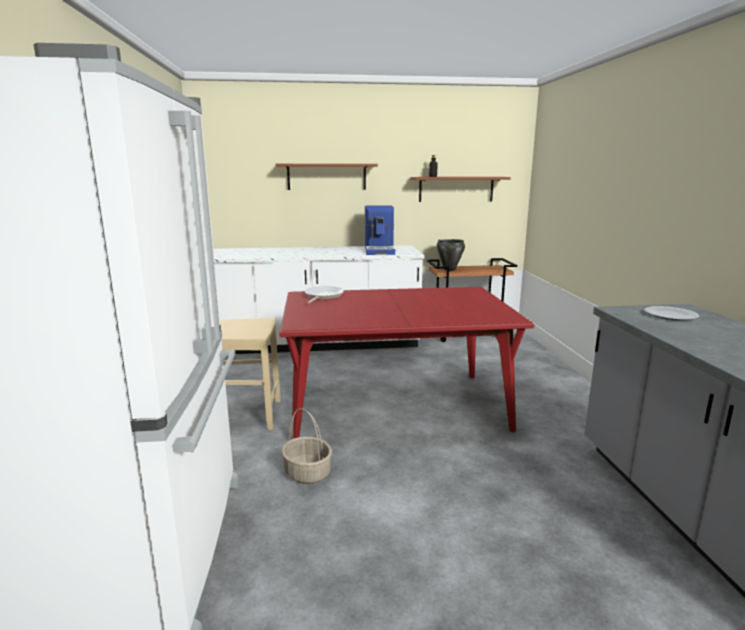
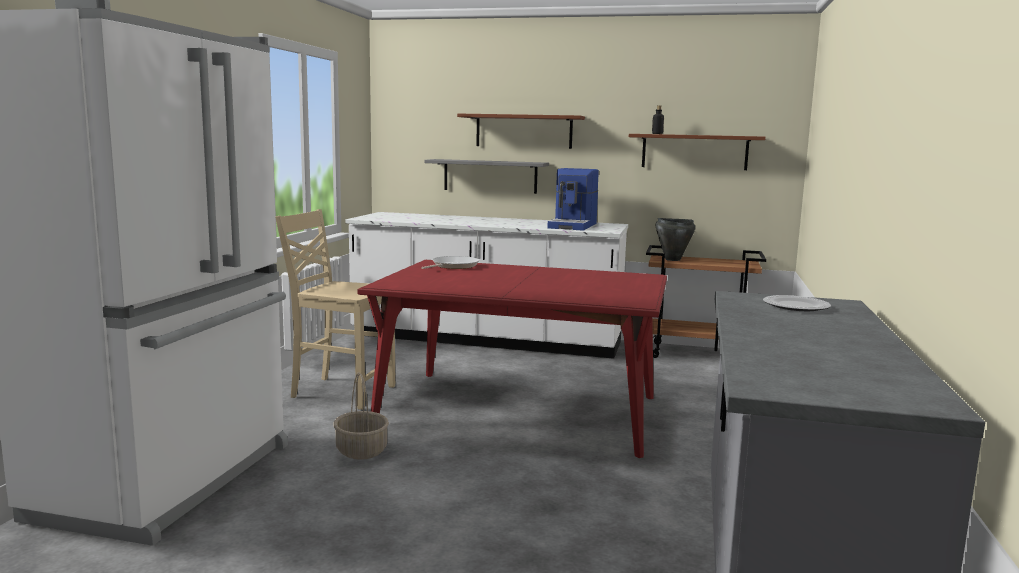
camera: 20 degrees right, 5 degrees down
(301, 214) = (490, 176): none -> grey shelf

